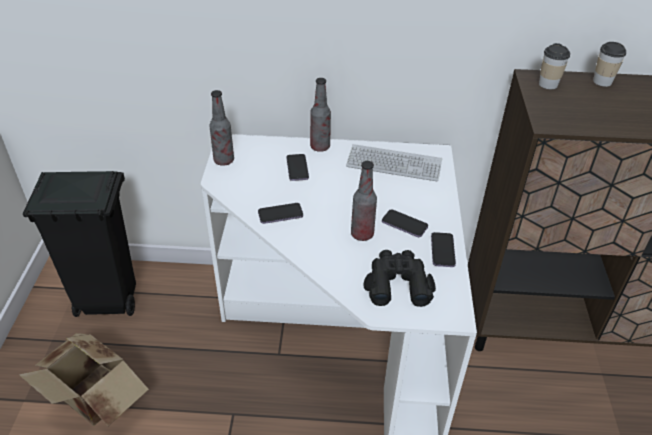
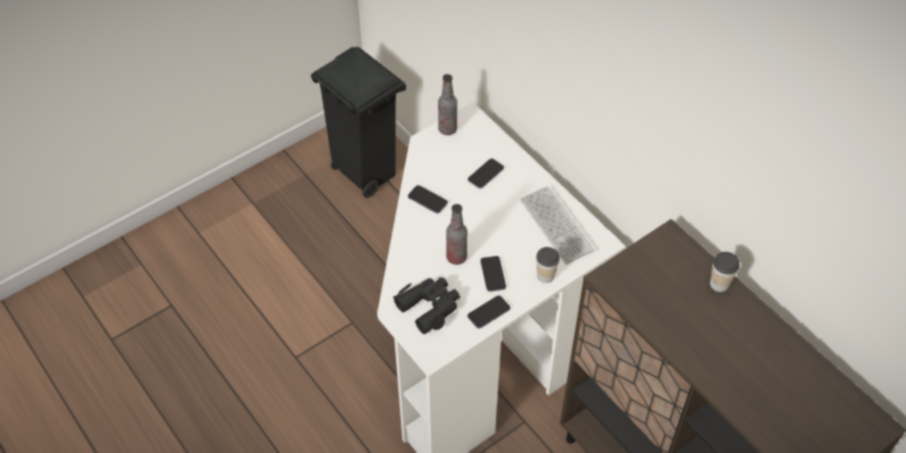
camera: 50 degrees right, 10 degrees up
(95, 400) = (287, 239): cardboard box -> none
(320, 147) = (526, 169): bottle -> none
(548, 84) = (670, 251): cup -> cup (545, 275)

